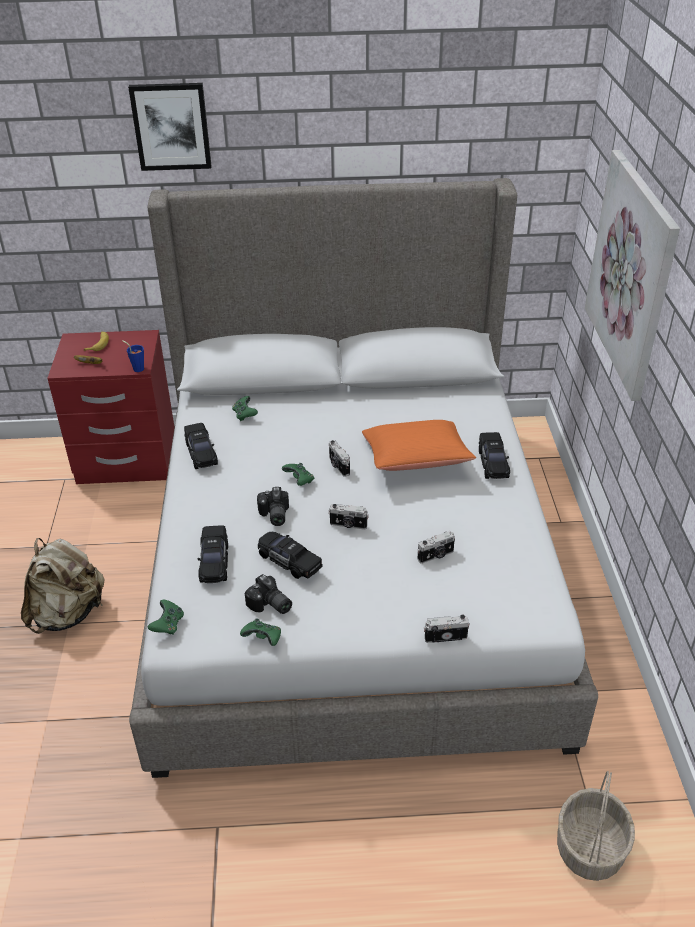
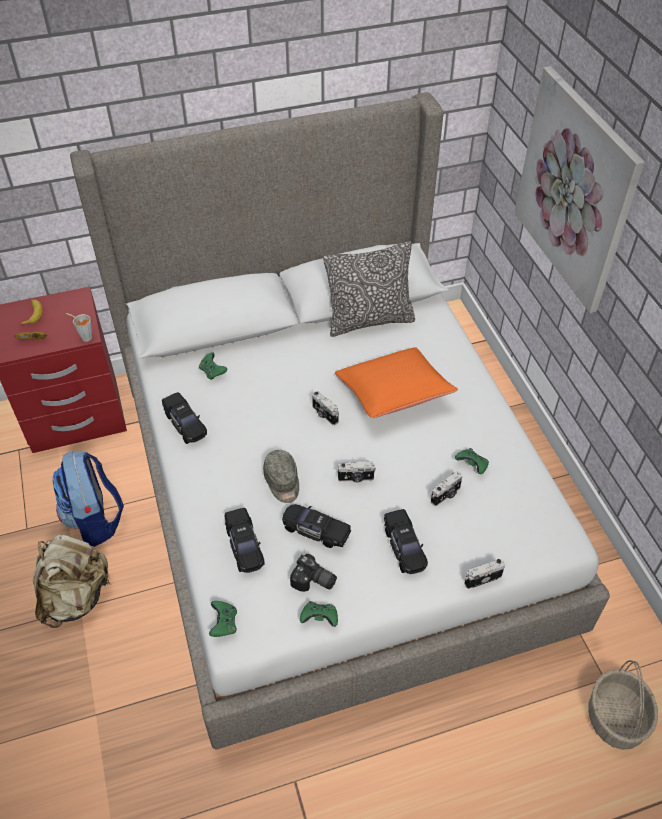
camera: 15 degrees left, 10 degrees up
(111, 550) = (95, 520): none -> backpack
(137, 368) = (84, 337): blue cup -> grey cup
(171, 126) = (83, 83): picture -> none
(273, 515) = (282, 482): camera -> grey cap
(299, 480) = (293, 438): green game controller -> green game controller (472, 466)
(415, 394) = (369, 320): none -> pillow
(493, 463) = (464, 385): black toy car -> black toy car (404, 547)

